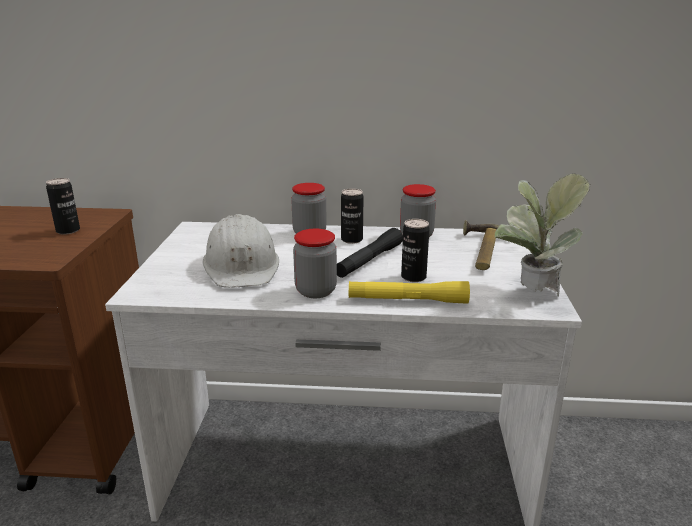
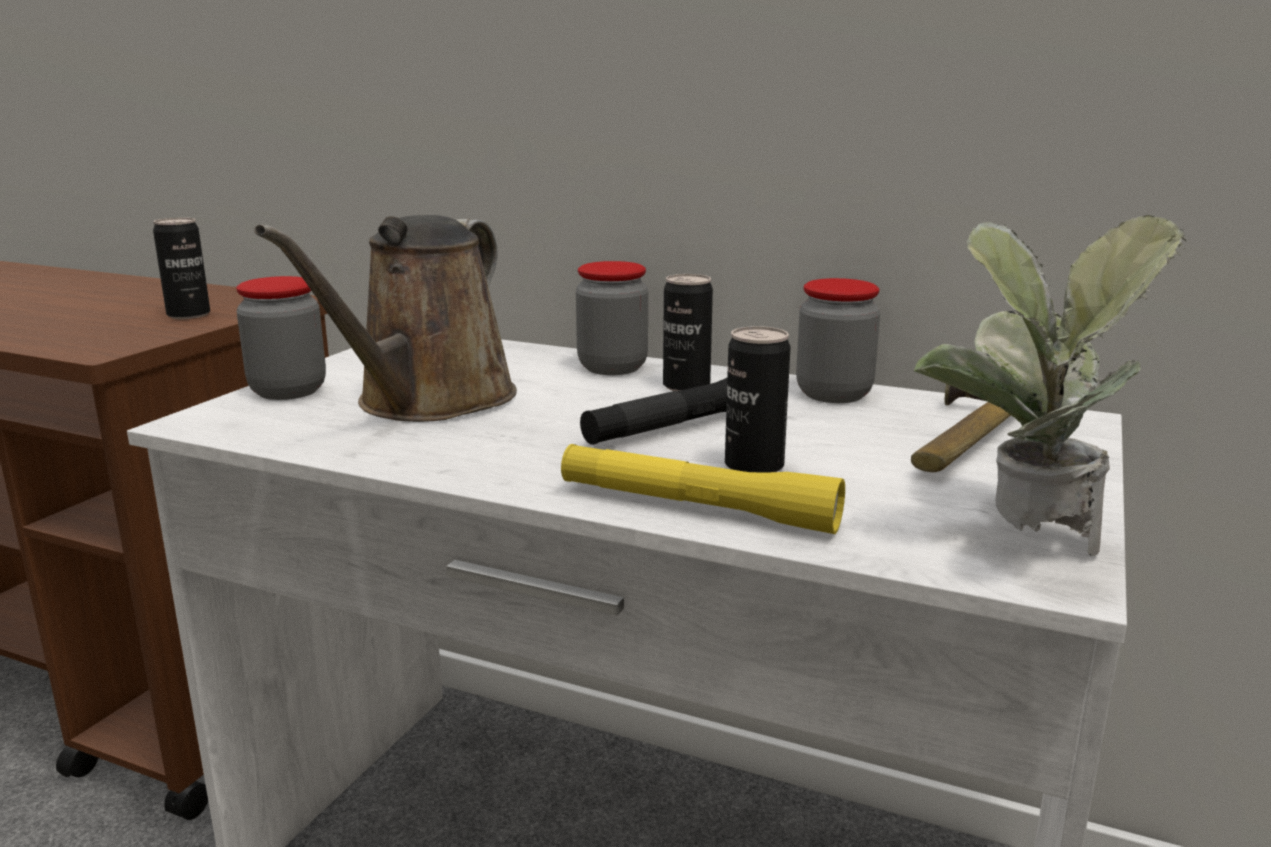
camera: 20 degrees right, 5 degrees down
(242, 265) = (428, 402): white hard hat -> brown watering can
(315, 291) = (518, 462): jar -> jar (288, 391)

